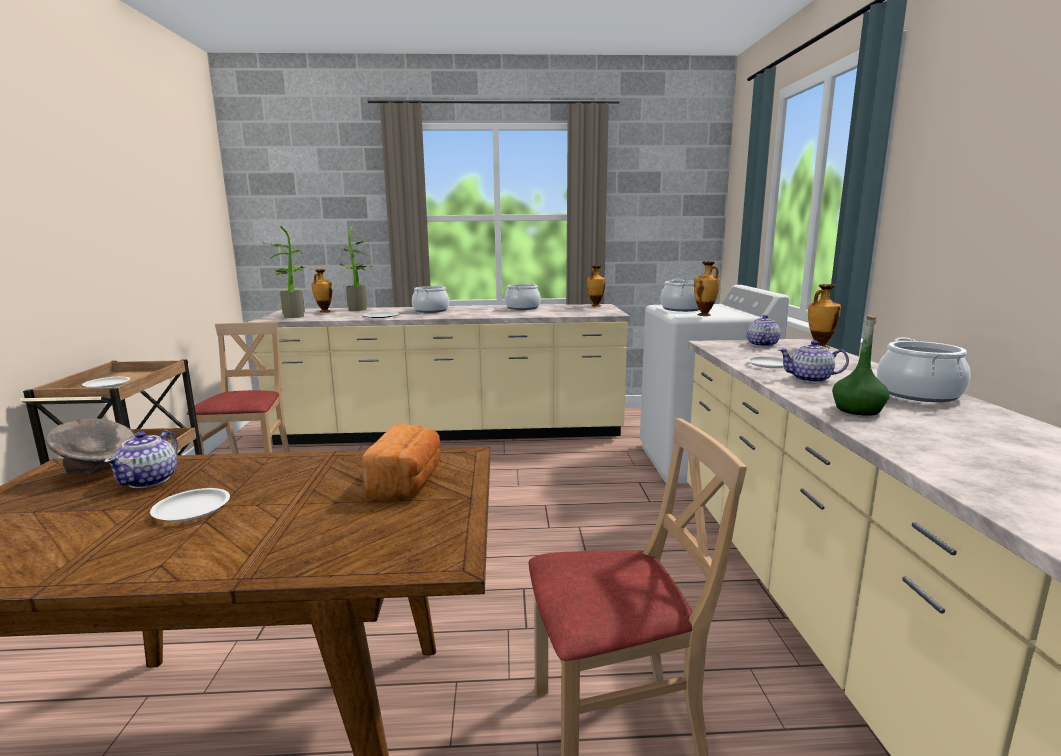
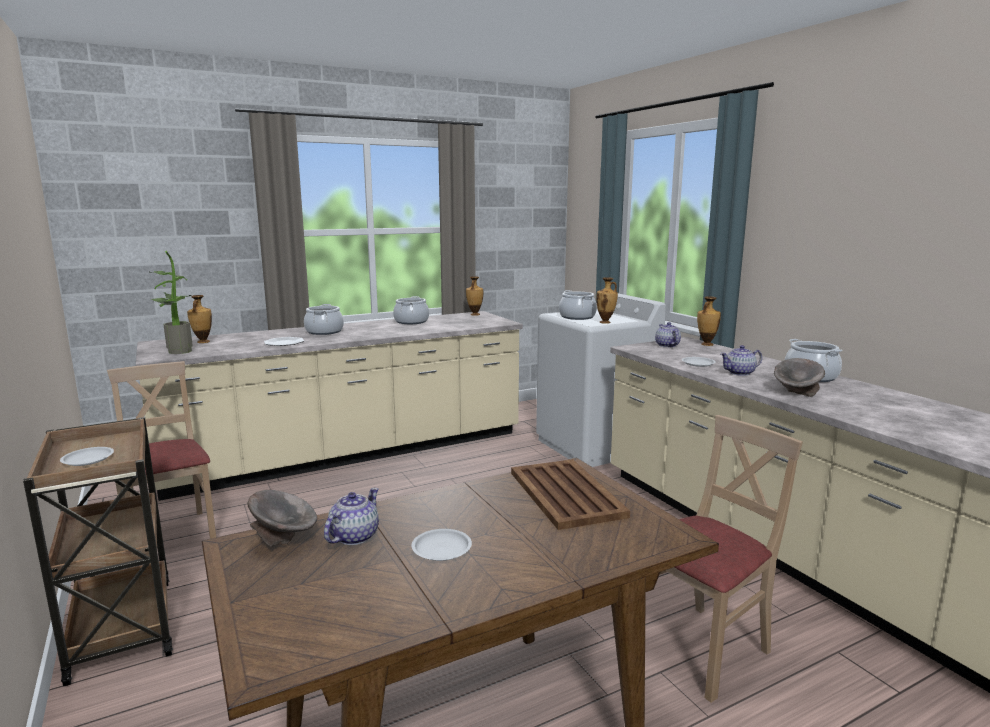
camera: 25 degrees left, 0 degrees up
(150, 480) = (353, 537): teapot -> teapot turned 135 degrees counterclockwise
(360, 309) = (240, 336): potted plant -> none
(407, 482) = (566, 494): bread -> brown tray
(858, 410) = (797, 393): green bottle -> grey bowl

